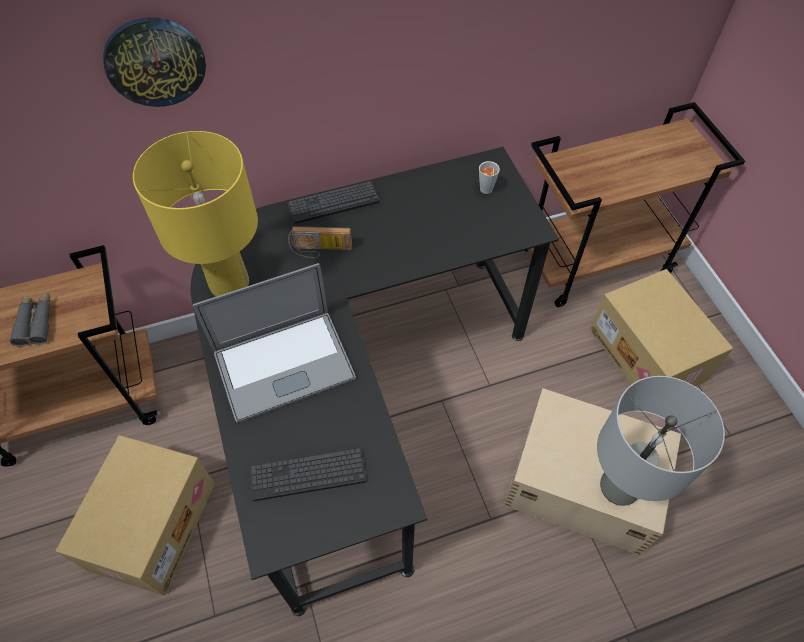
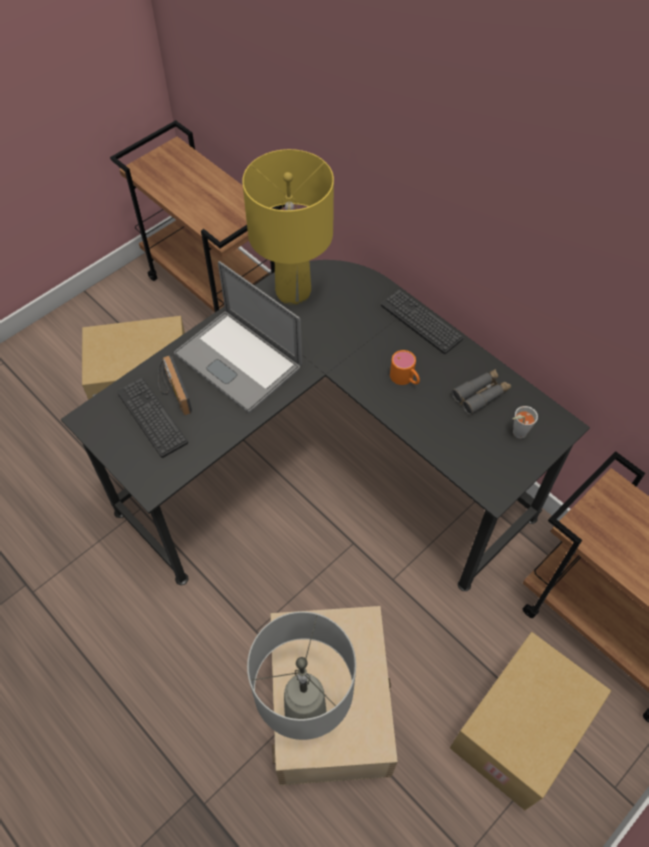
camera: 65 degrees right, 0 degrees up
(36, 322) = (207, 205): grey binoculars -> grey binoculars (481, 394)
(155, 62) = (361, 105): wall clock -> none
(320, 251) = (363, 335): radio -> radio (172, 392)
(389, 240) = (405, 379): none -> orange mug

